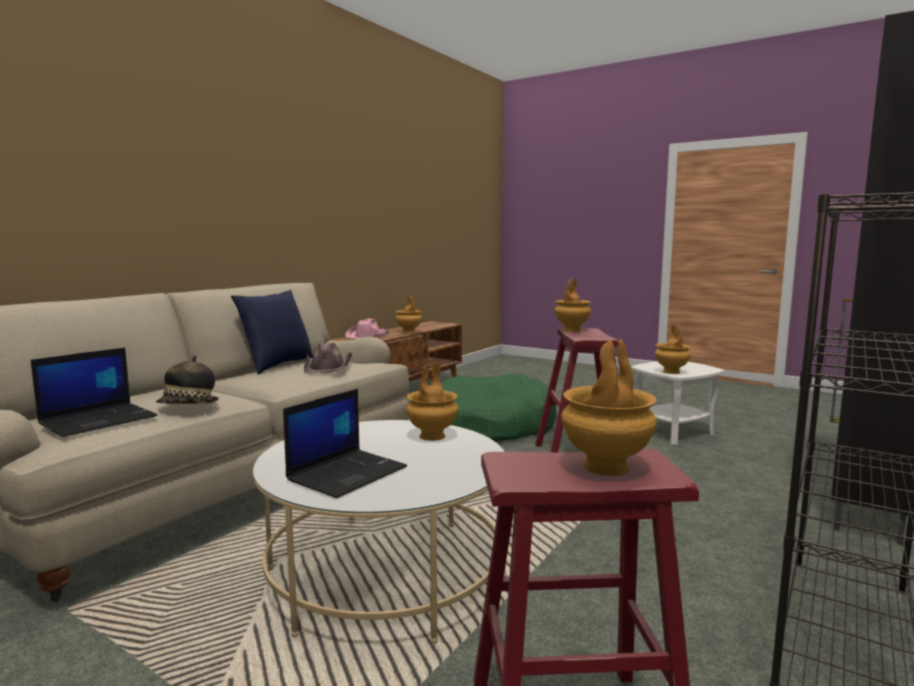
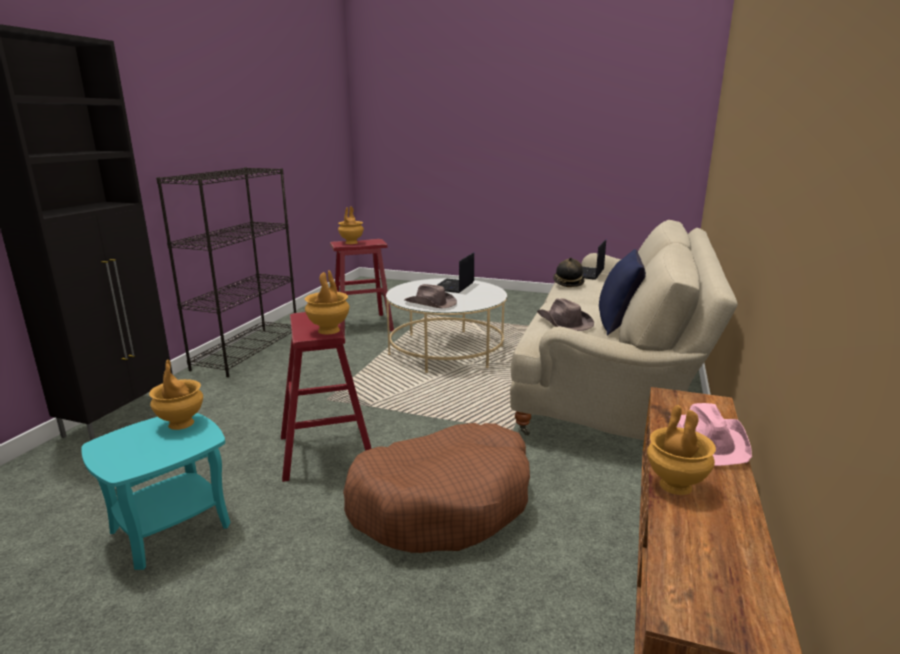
camera: 165 degrees right, 10 degrees up
(432, 436) = (430, 303): brown vase -> brown hat
(490, 426) = (442, 502): green dog bed -> brown dog bed
(673, 432) = (171, 527): white side table -> turquoise side table

